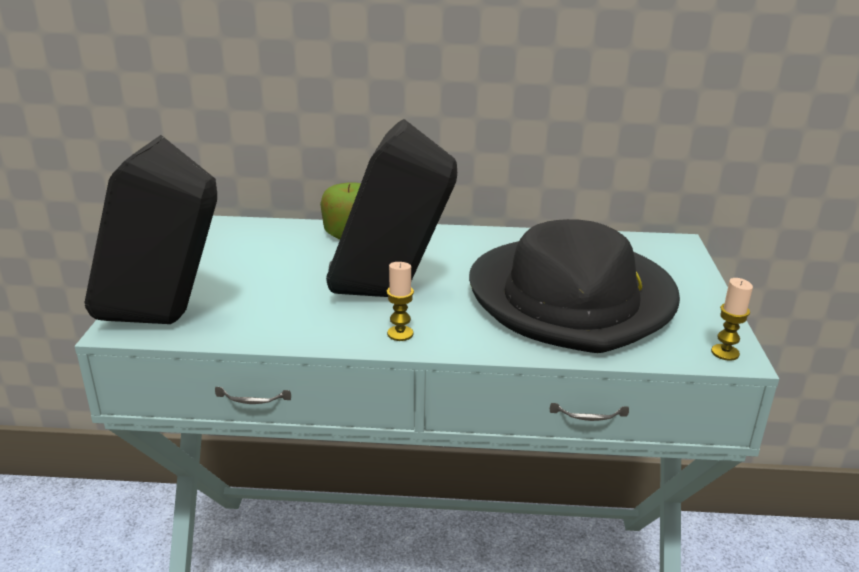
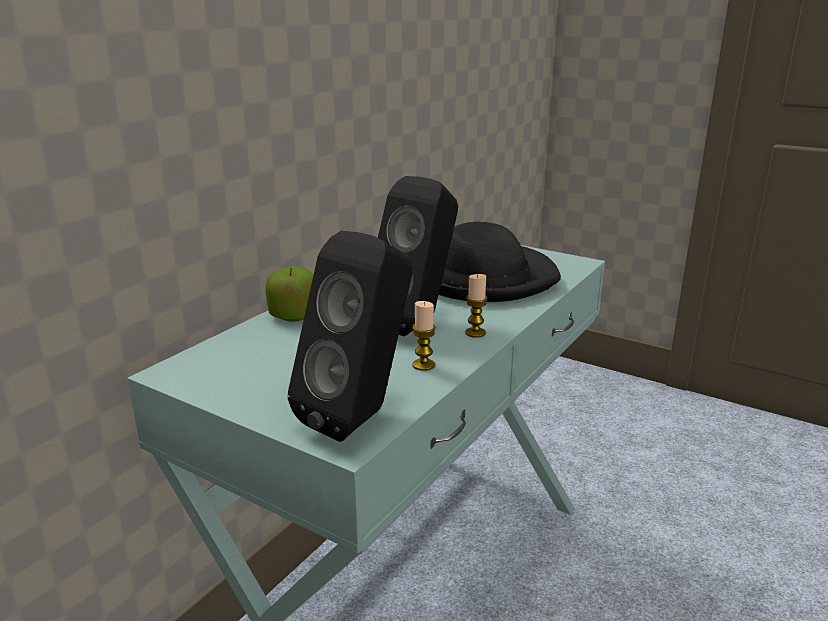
camera: 60 degrees left, 5 degrees down
(725, 353) = (574, 262): candle -> candle (423, 365)

